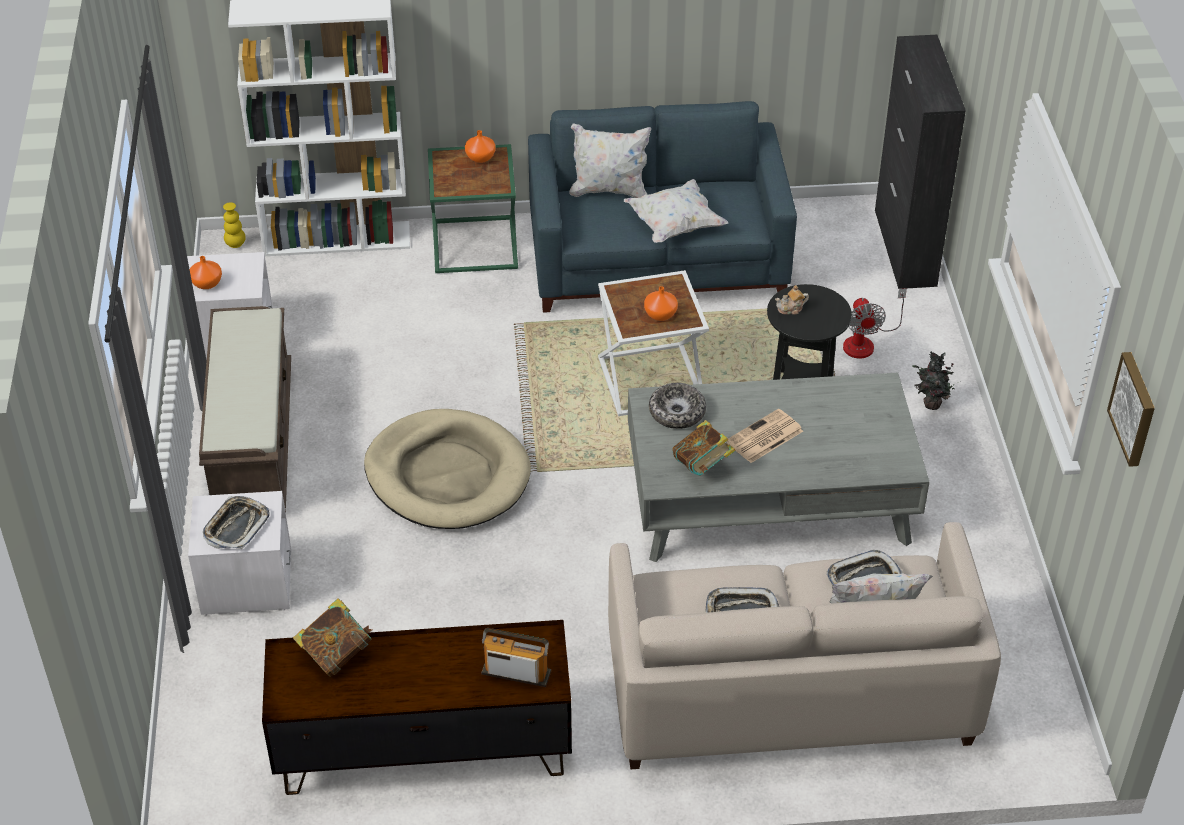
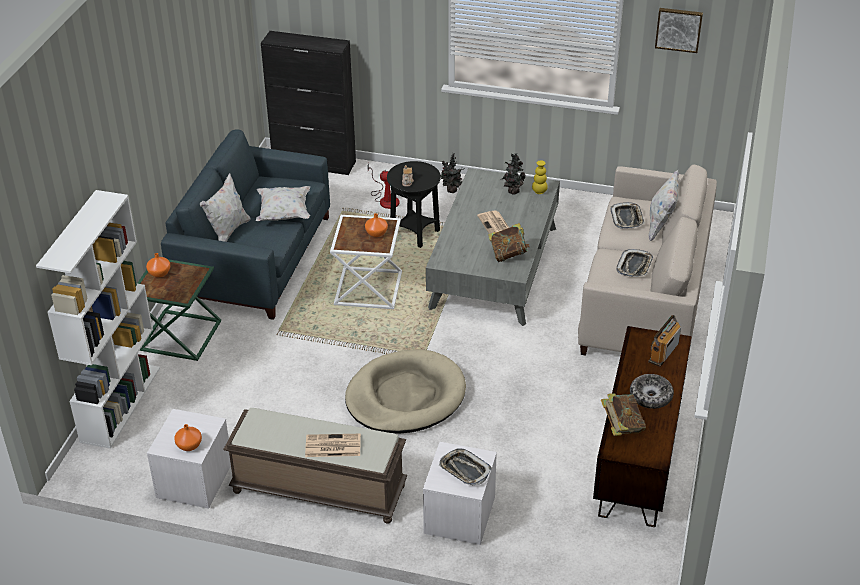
camera: 70 degrees left, 5 degrees down
(233, 394) = (332, 446): none -> newspaper
(235, 244) = (83, 462): yellow vase -> yellow vase (539, 192)
(677, 412) = (458, 253): bowl -> bowl (650, 396)
(866, 434) = (512, 191): none -> potted plant

